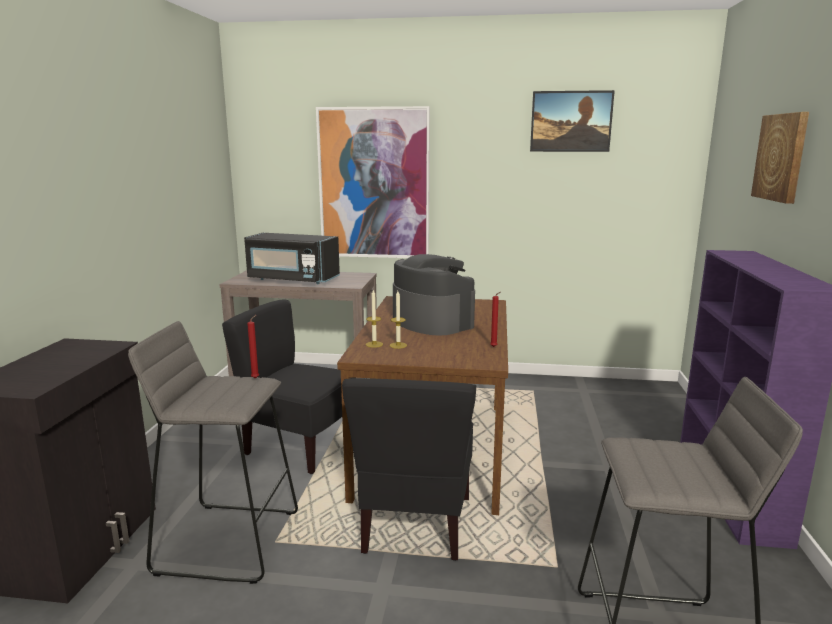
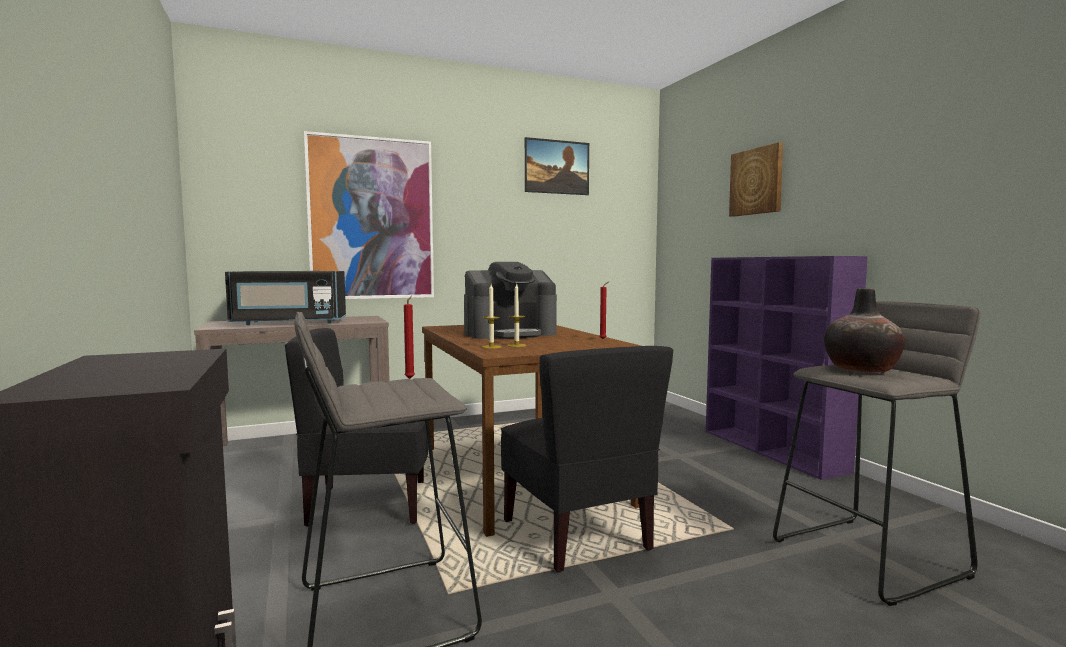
camera: 30 degrees left, 10 degrees down
(431, 322) = (510, 333): coffee machine -> coffee machine turned 135 degrees clockwise
(662, 458) = (861, 370): none -> vase

